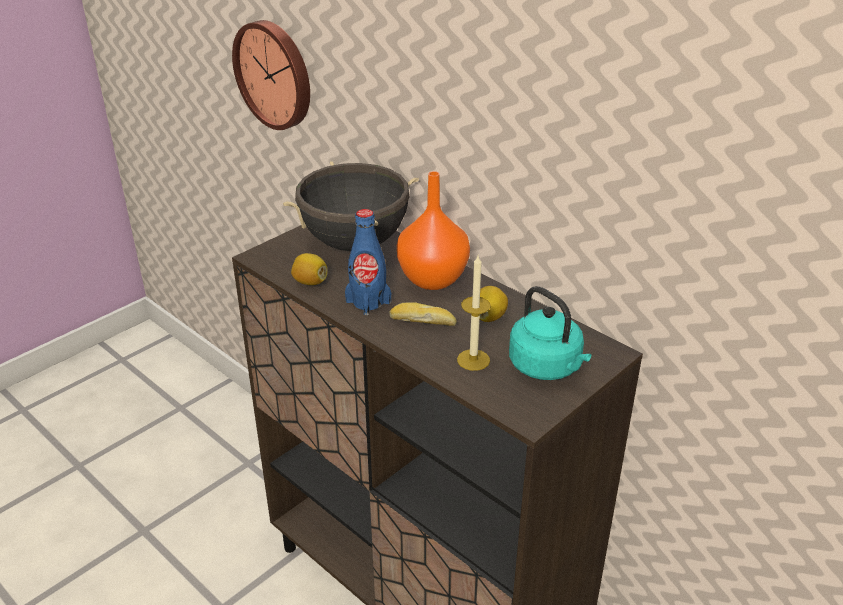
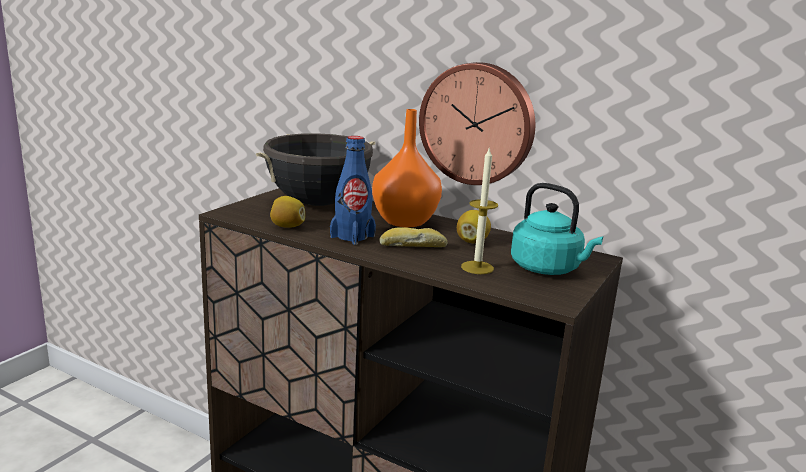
camera: 15 degrees left, 15 degrees down
(275, 74) = (223, 71): wall clock -> wall clock (478, 123)

